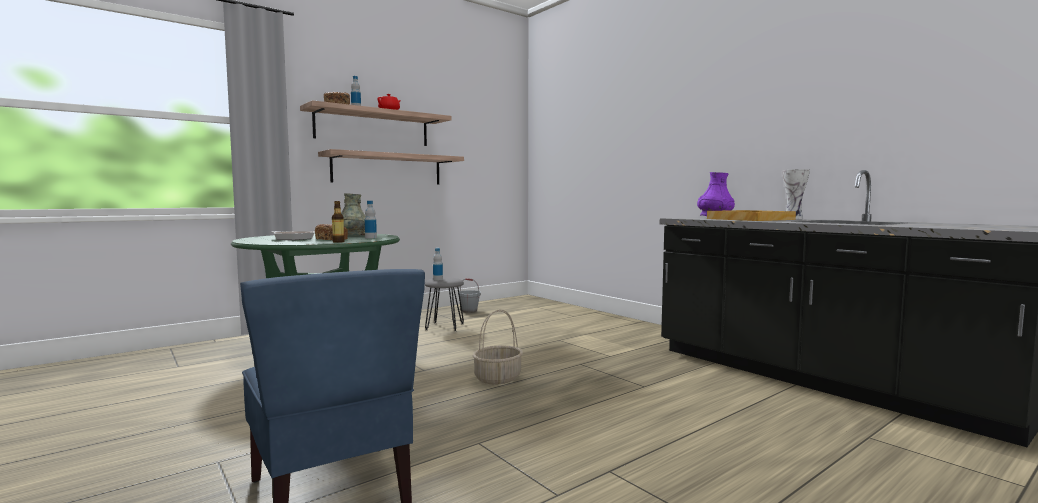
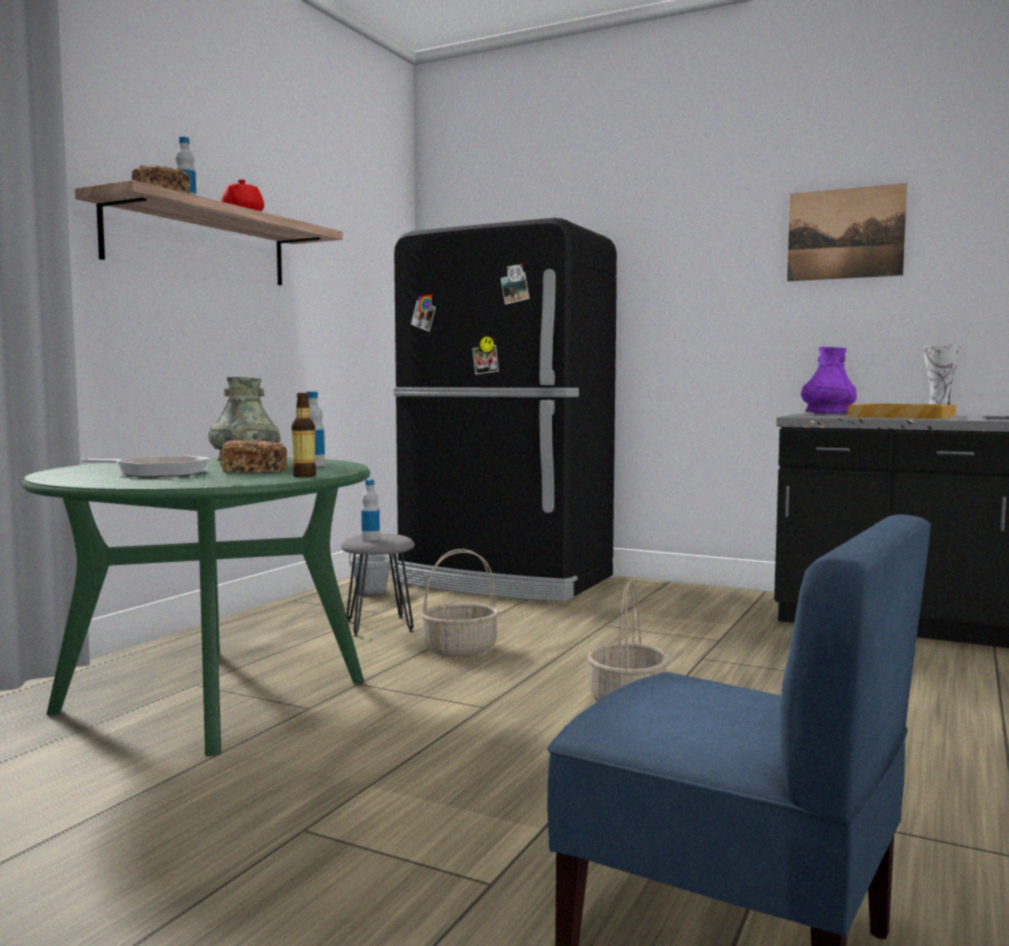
camera: 25 degrees left, 0 degrees up
(387, 169) = (223, 328): shelf -> none
(462, 342) = (460, 649): none -> basket
(547, 311) = (503, 580): none -> black fridge
(744, 94) = (845, 234): none -> picture

